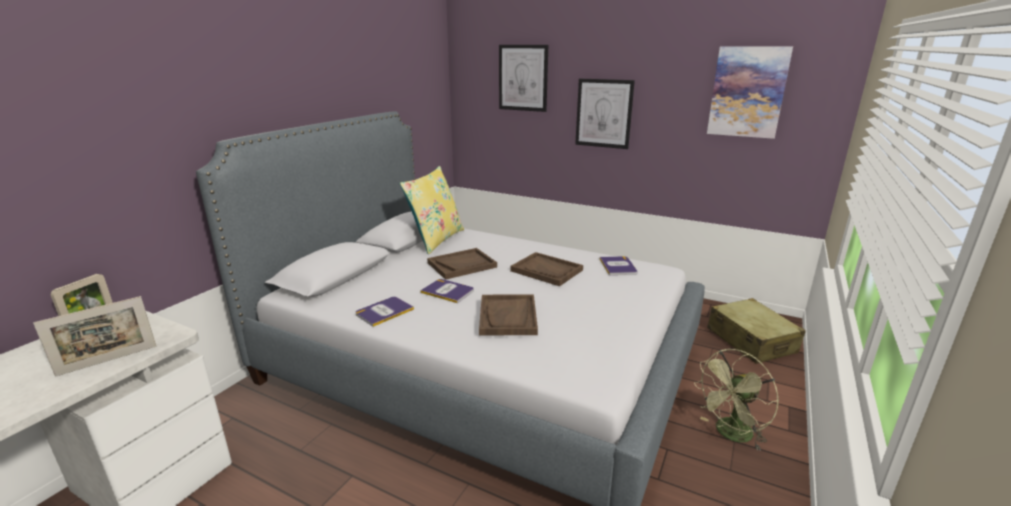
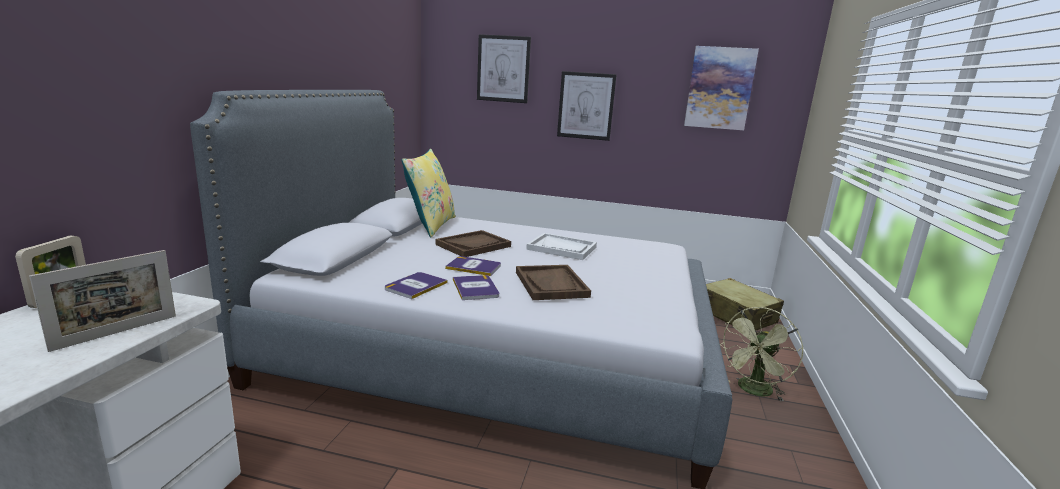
camera: 15 degrees left, 5 degrees down
(547, 270) = (562, 248): brown tray -> white tray
(618, 266) = (626, 244): book -> book (475, 288)

